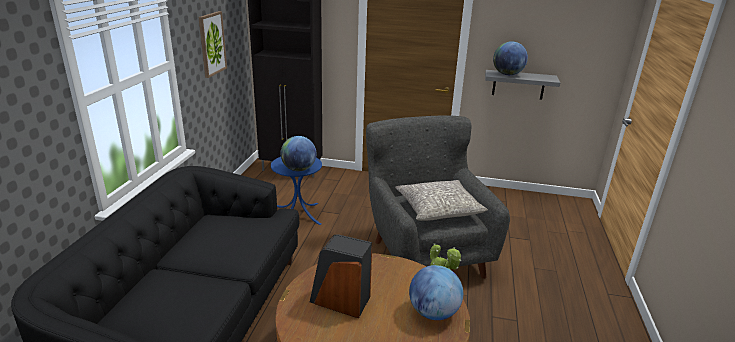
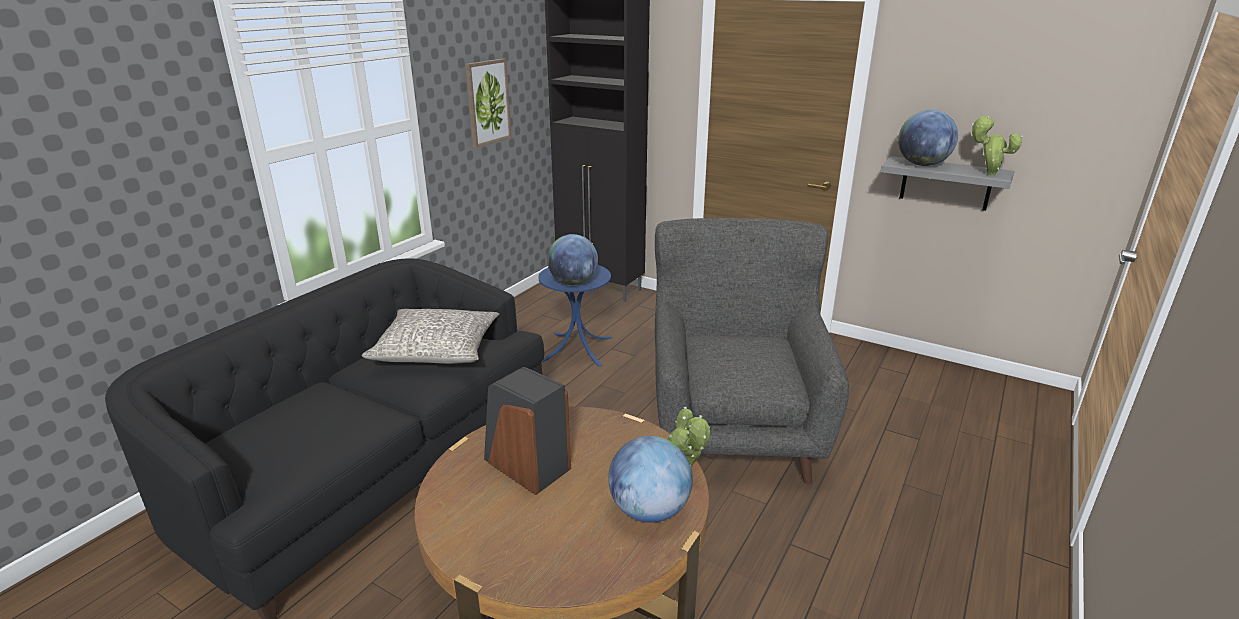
camera: 20 degrees right, 0 degrees up
(438, 209) = (741, 361): grey pillow -> grey pillow (437, 350)
(545, 78) = (987, 174): none -> potted plant

